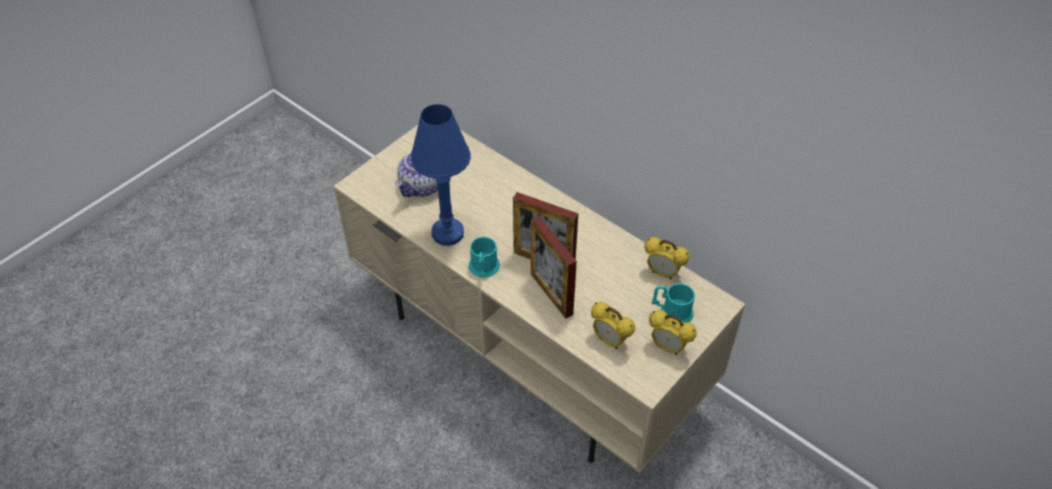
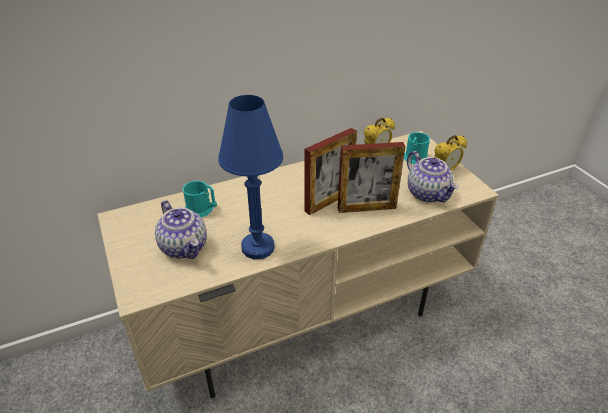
camera: 65 degrees left, 10 degrees down
(483, 269) = (316, 237): turquoise mug -> turquoise mug (202, 210)
(610, 340) = (428, 193): alarm clock -> teapot

